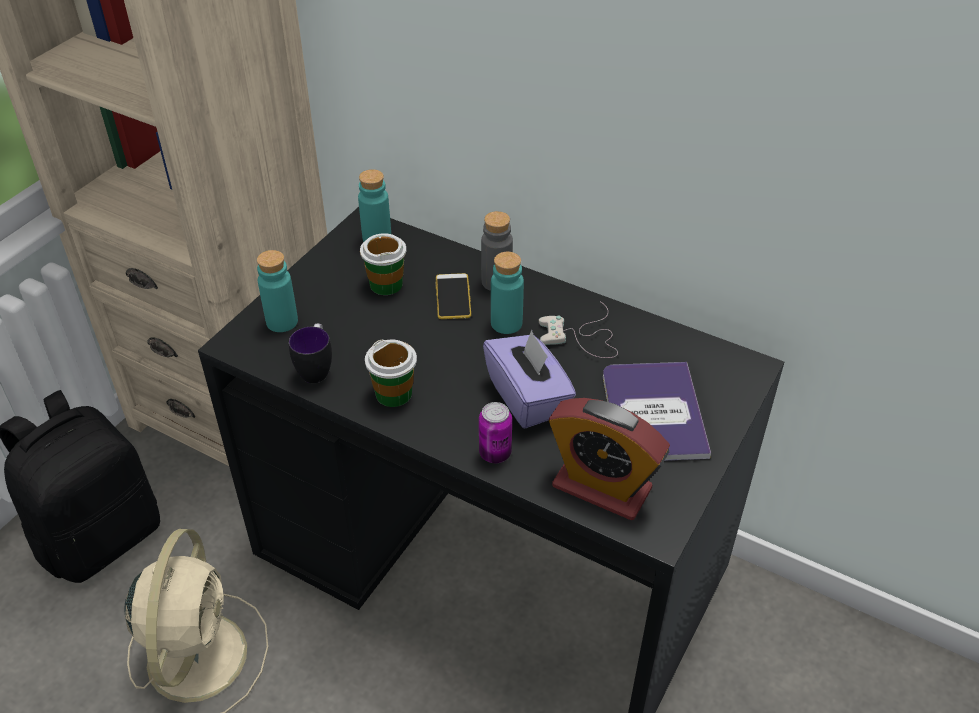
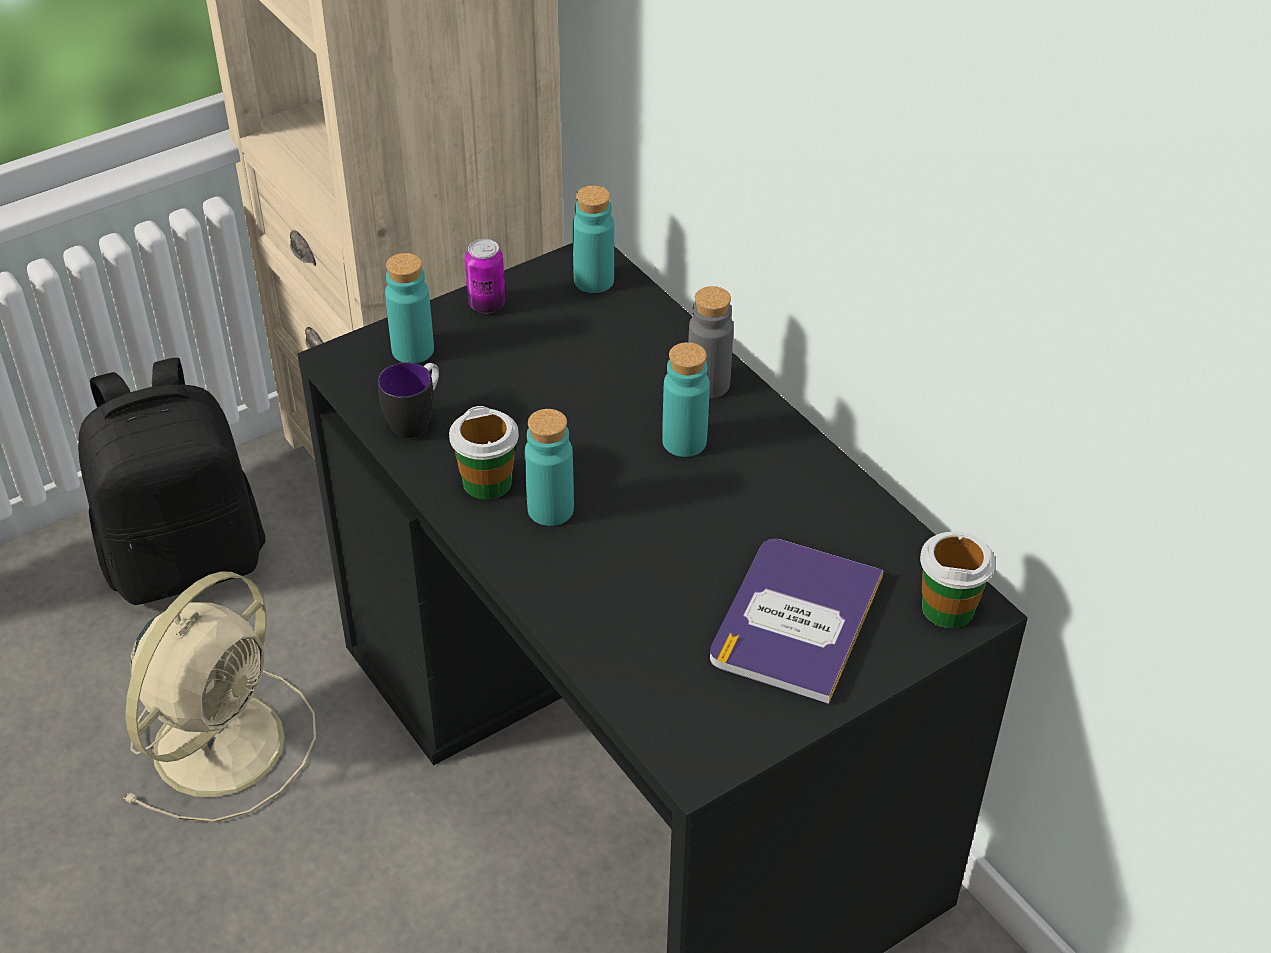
camera: 25 degrees right, 0 degrees up
(386, 284) = (566, 343): cup -> cup (948, 607)
(449, 397) = (550, 509): none -> turquoise bottle
(453, 297) = (639, 386): phone -> none
(495, 453) = (560, 597): can -> can (487, 304)
(528, 398) = (647, 544): purple tissue box -> none
(582, 337) = (770, 492): white game controller -> none
(601, 487) = (663, 686): alarm clock -> none

